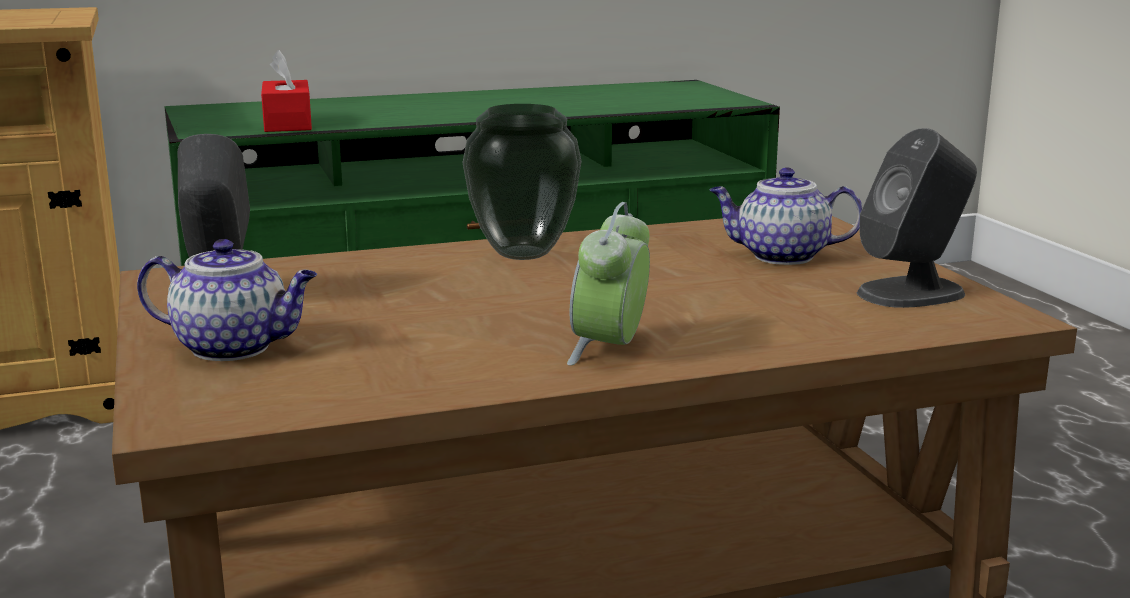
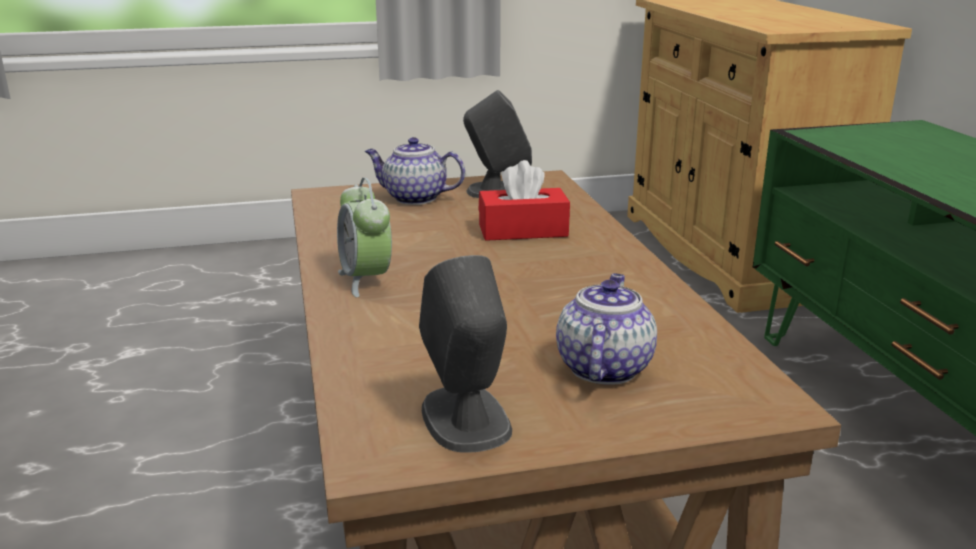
camera: 95 degrees right, 5 degrees up
(235, 347) = (413, 198): teapot -> teapot turned 90 degrees clockwise
(287, 123) = (869, 150): red tissue box -> red tissue box (523, 231)
(521, 254) = (603, 262): vase -> none
(609, 350) = (366, 280): alarm clock -> alarm clock turned 135 degrees counterclockwise

